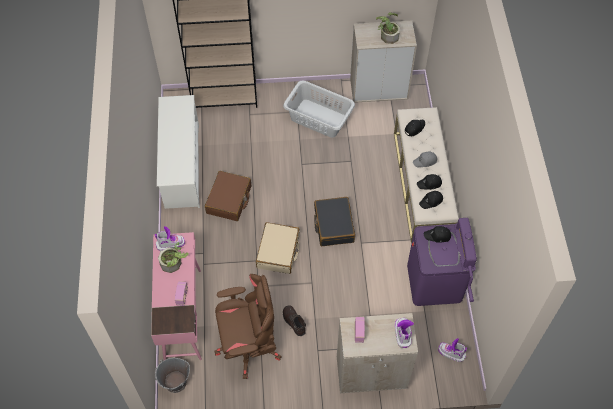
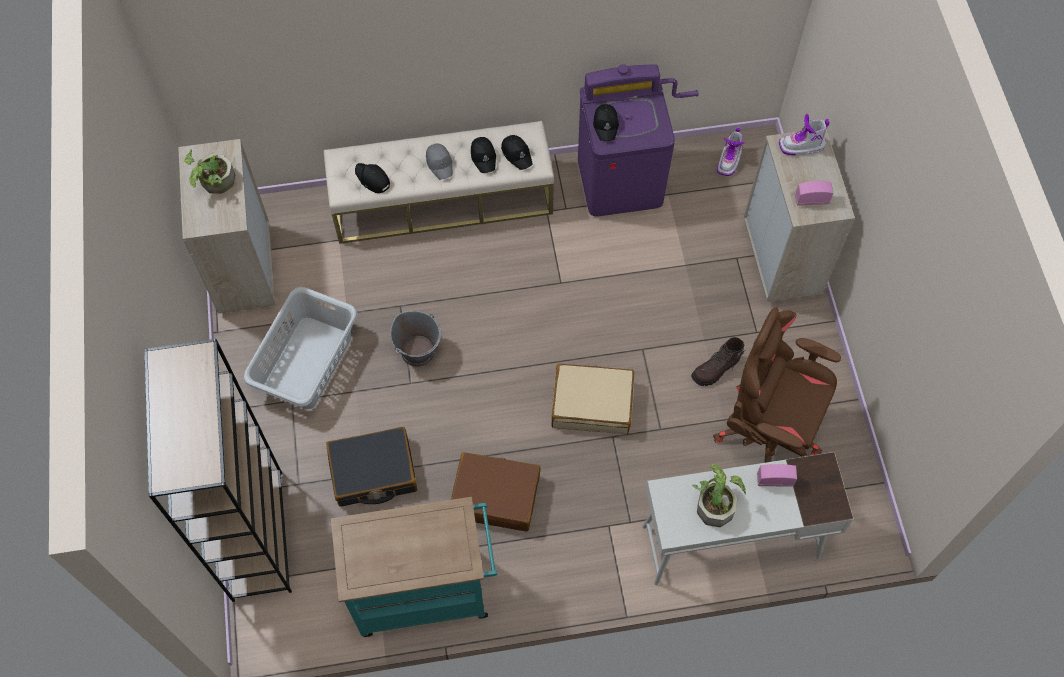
camera: 95 degrees left, 5 degrees up
(170, 244) = (677, 516): boot -> none
(175, 382) = (850, 534): grey bucket -> grey bucket (418, 351)
(182, 166) = (425, 592): white shoe rack -> turquoise cart
(182, 314) = (729, 542): pink desk -> white desk
(248, 346) = (769, 432): brown office chair -> brown office chair turned 45 degrees counterclockwise
(333, 225) = (532, 324): black suitcase -> black suitcase (373, 472)

